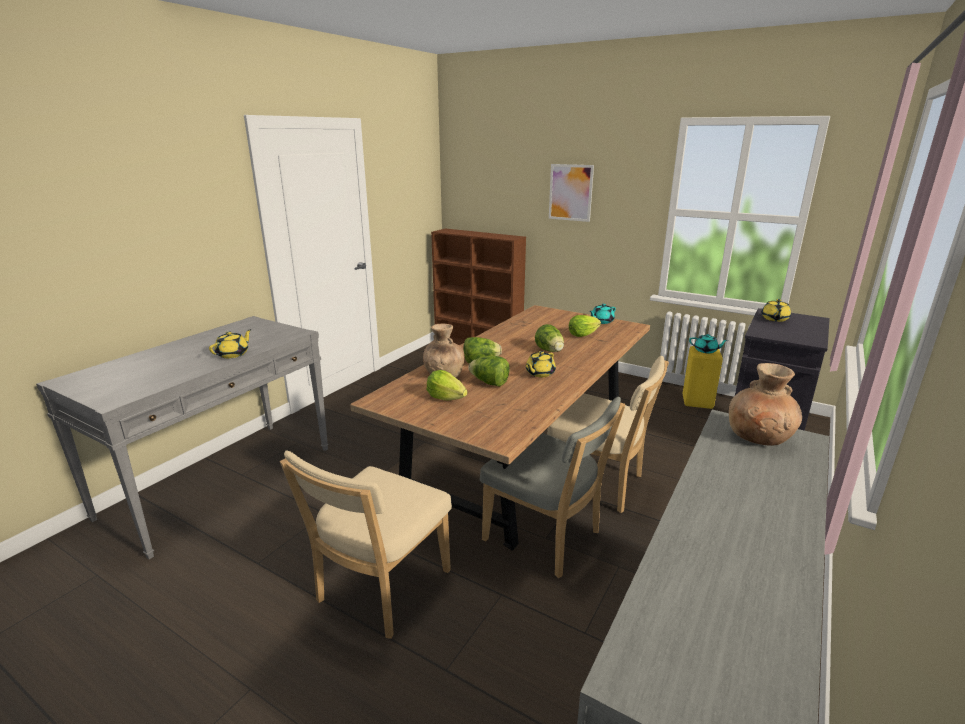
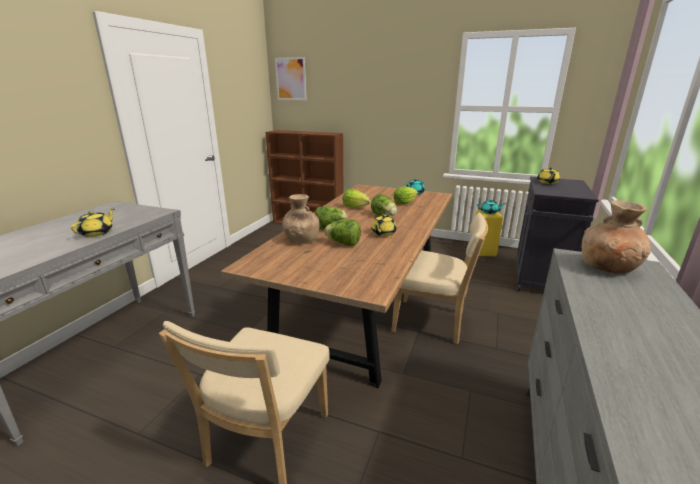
camera: 10 degrees left, 0 degrees up
(446, 398) = (309, 259): lettuce -> lettuce (355, 207)
(546, 538) = (404, 373): grey chair -> none
(570, 192) = (377, 96): picture -> picture (291, 79)

